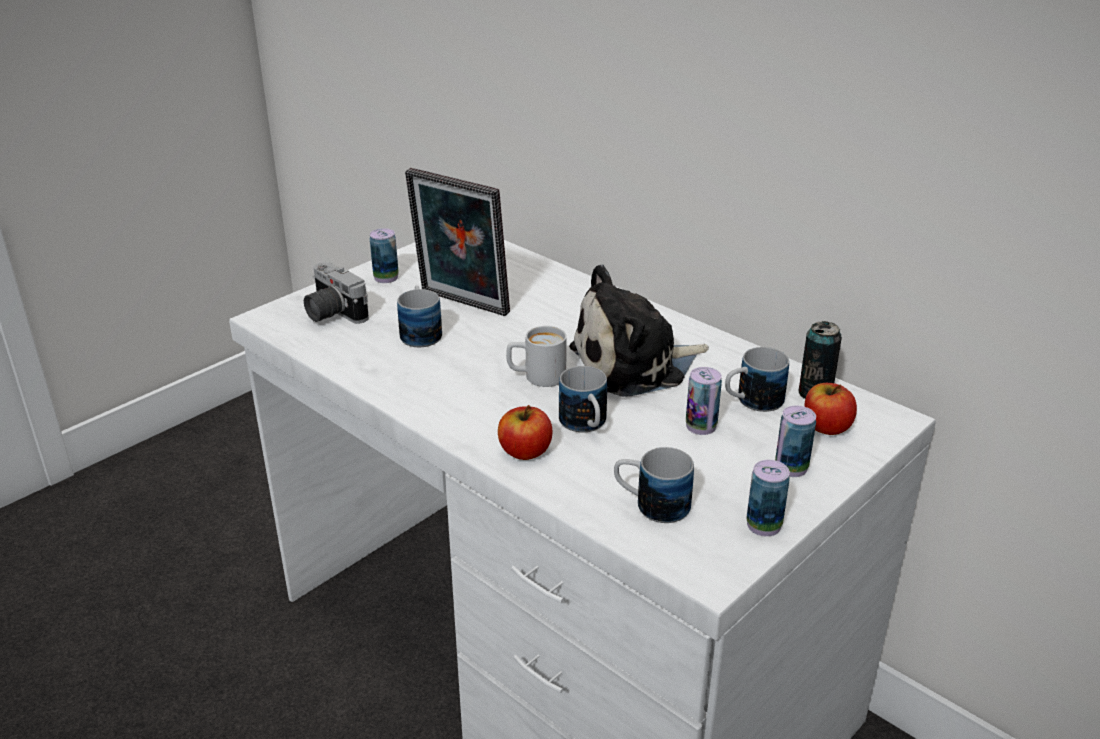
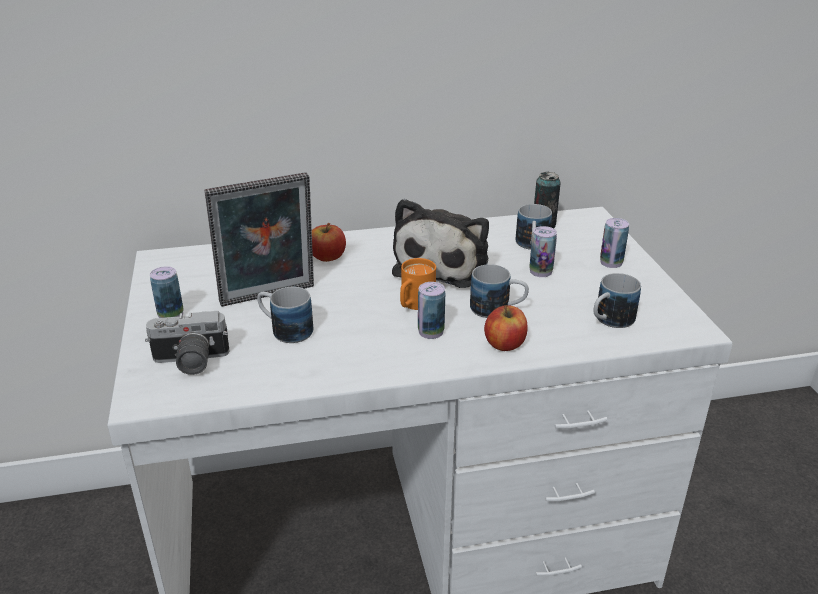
camera: 55 degrees left, 0 degrees up
(536, 376) = (414, 305): white mug -> orange mug
(763, 525) = (660, 293): can -> can (431, 332)
(826, 427) = (581, 236): apple -> apple (327, 257)

